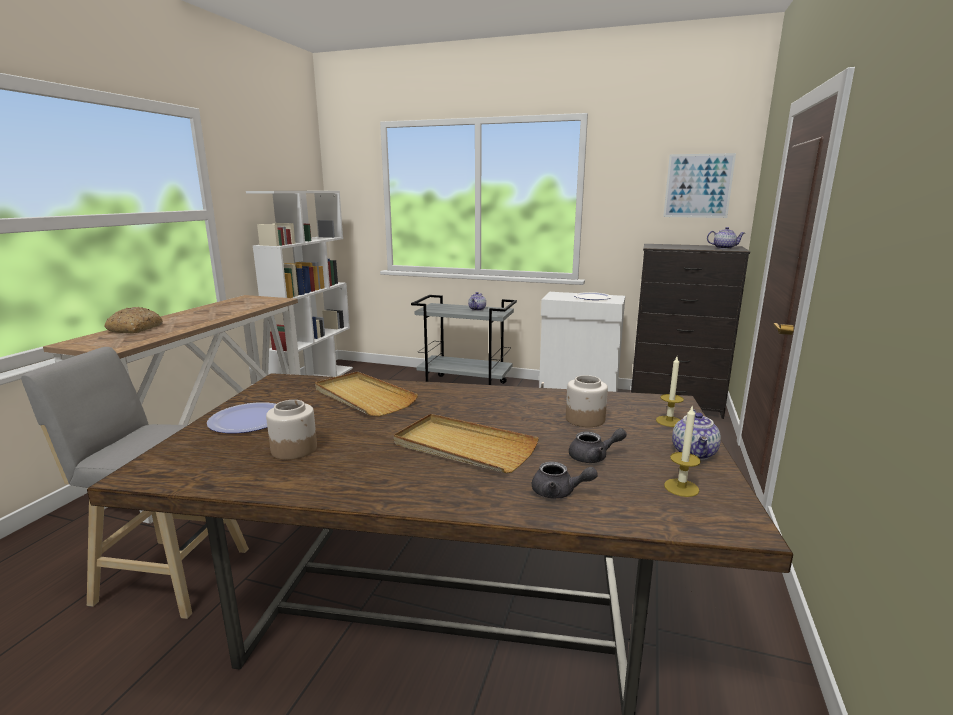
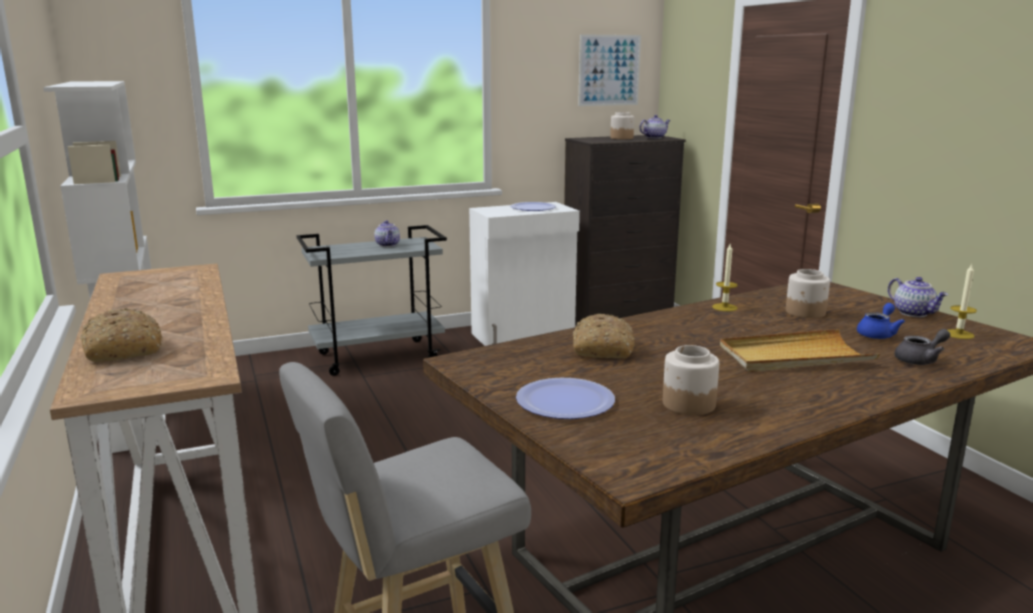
camera: 40 degrees left, 0 degrees up
(363, 397) = (601, 348): beige tray -> bread
(593, 457) = (878, 334): grey teapot -> blue teapot
(669, 421) = (851, 298): candle -> candle (724, 307)
(691, 246) = (621, 138): none -> jar

